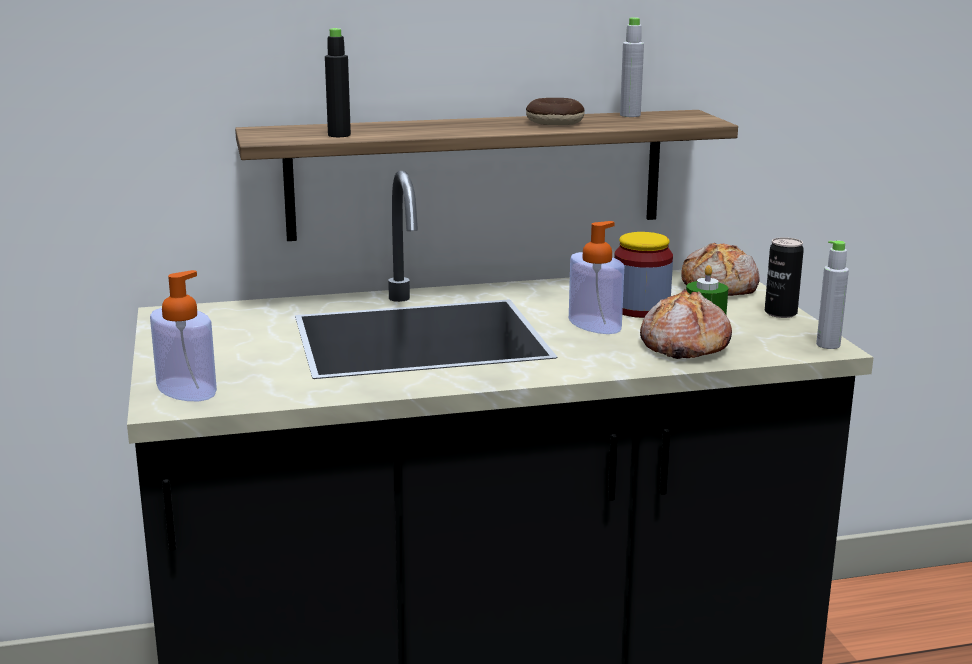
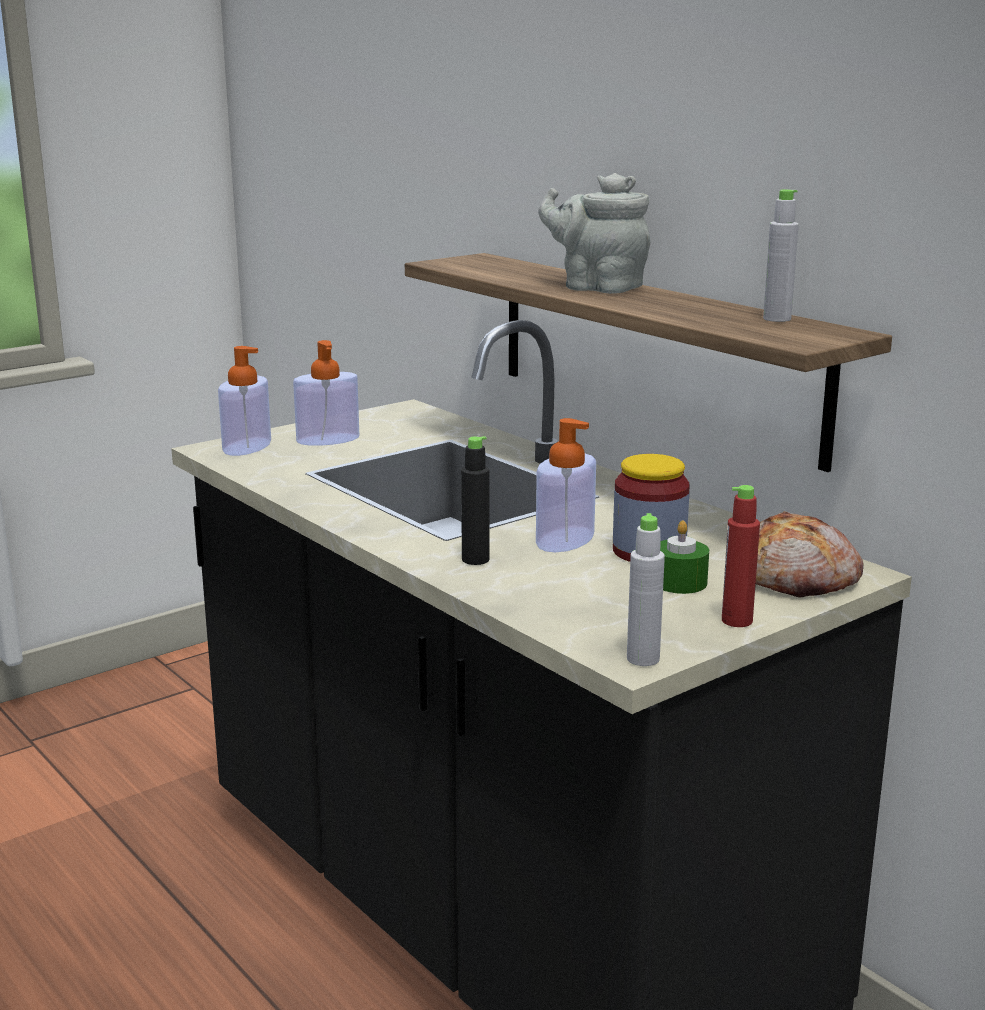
camera: 65 degrees right, 0 degrees up
(219, 355) = (328, 439): none -> soap dispenser
(339, 135) = (486, 271): black bottle -> black bottle (475, 560)
(458, 125) = (597, 287): none -> grey teapot
(554, 122) = (675, 305): donut -> none
(683, 345) = (546, 585): bread -> none
(780, 313) = (737, 621): can -> red bottle

